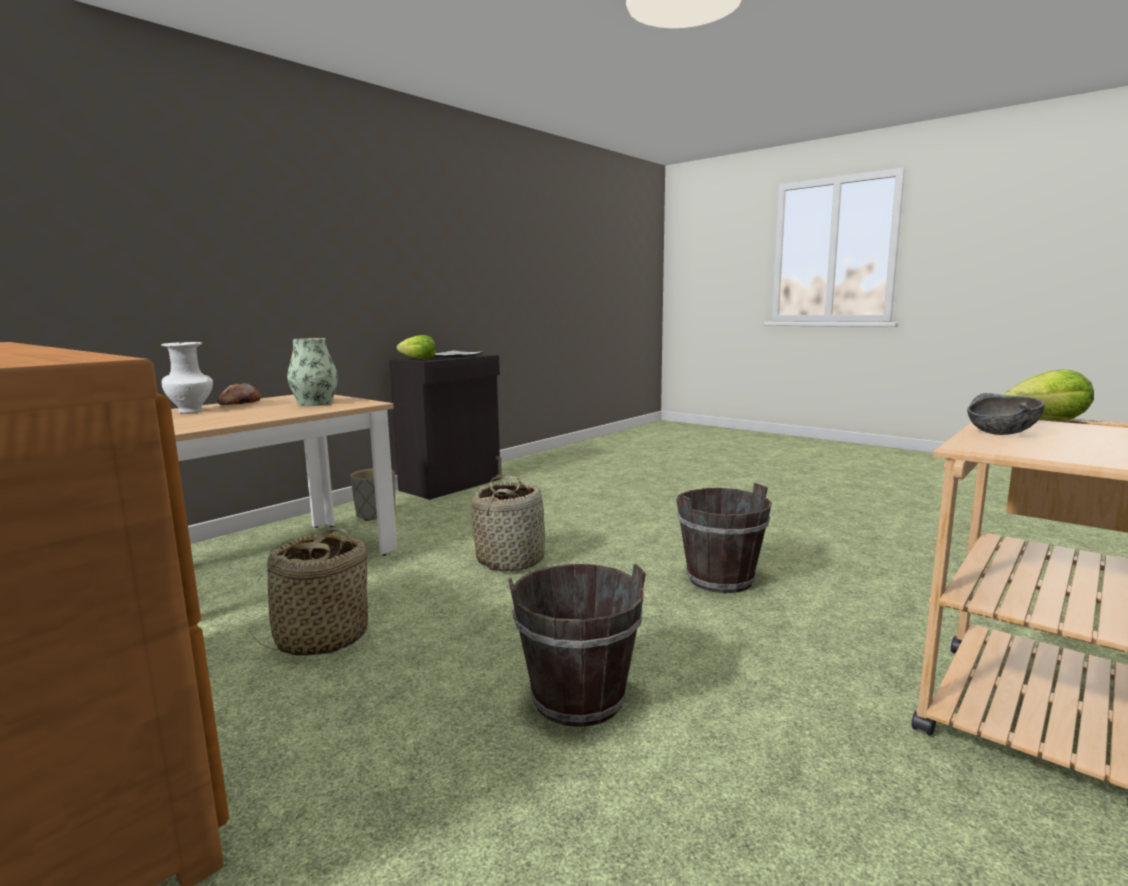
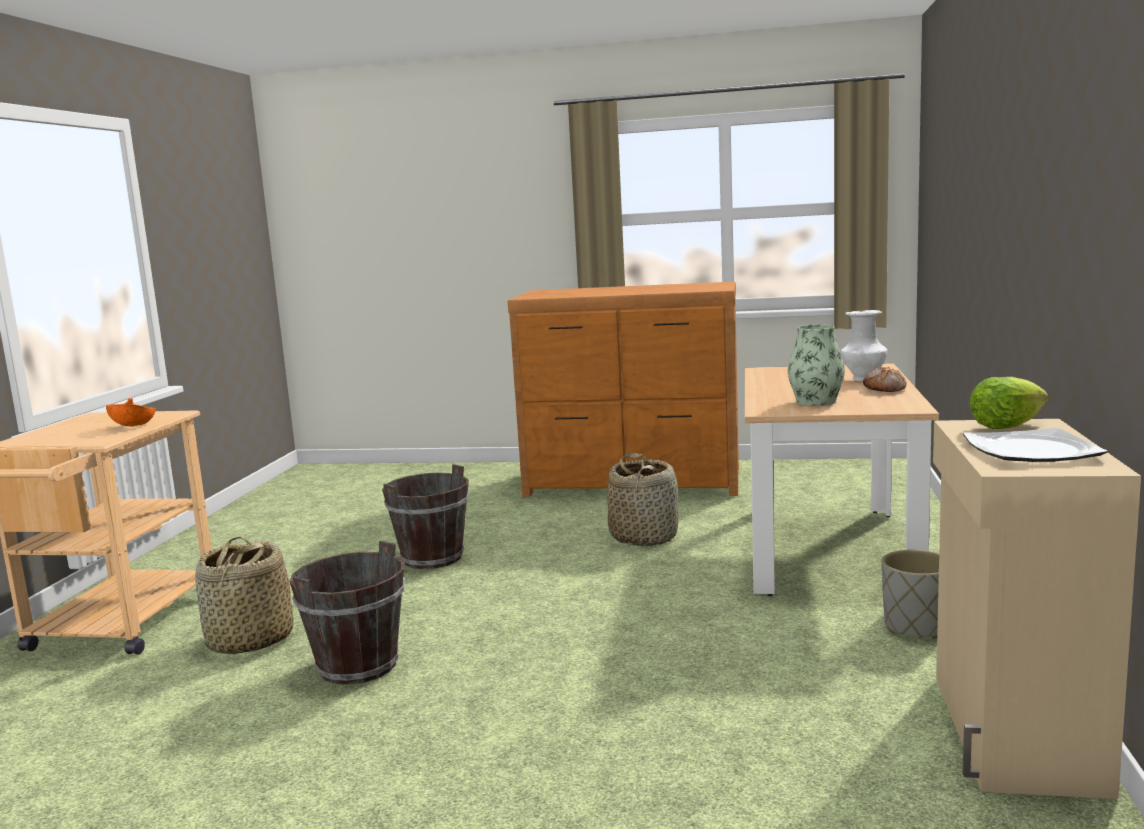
camera: 150 degrees right, 0 degrees up
(452, 484) = (1012, 732): black cabinet -> beige cabinet
(511, 560) = (615, 621): basket -> basket (249, 640)
(1000, 433) = (134, 425): grey bowl -> orange bowl
(1047, 421) = (70, 440): lettuce -> none

